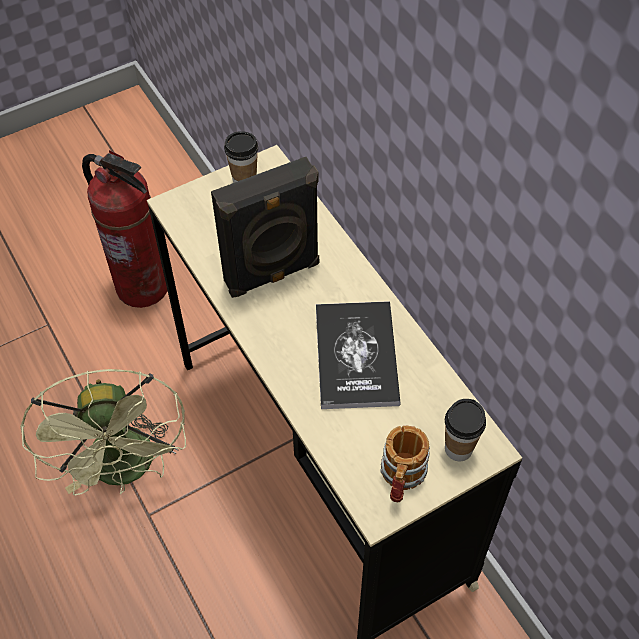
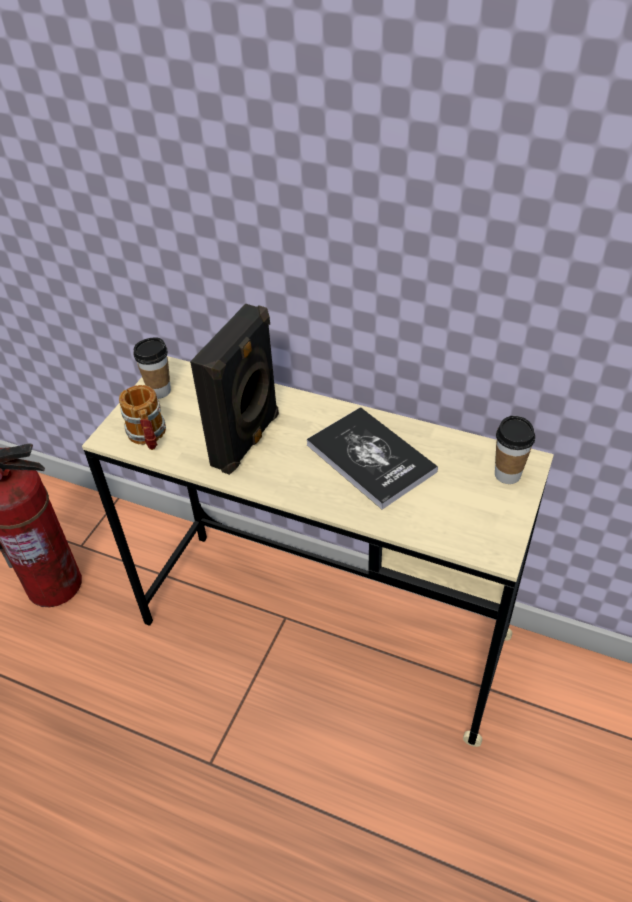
camera: 35 degrees left, 10 degrees down
(126, 470) = (159, 740): green fan -> none
(401, 479) = (490, 519): mug -> mug (148, 437)

